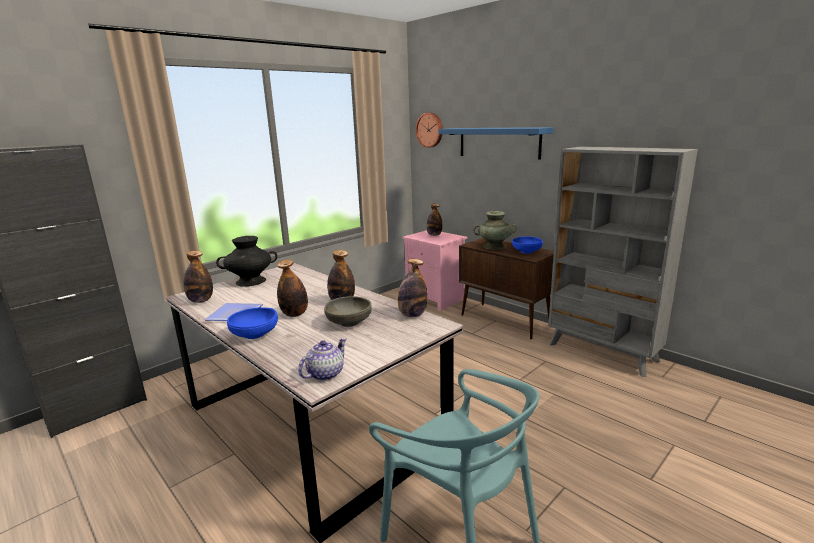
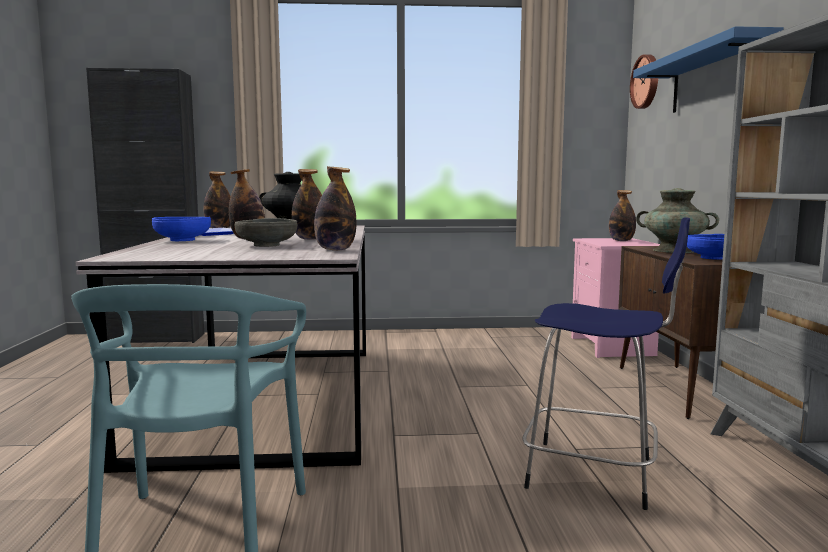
camera: 40 degrees right, 10 degrees down
(325, 373) = (139, 255): teapot -> none
(547, 391) = (595, 474): none -> blue stool

